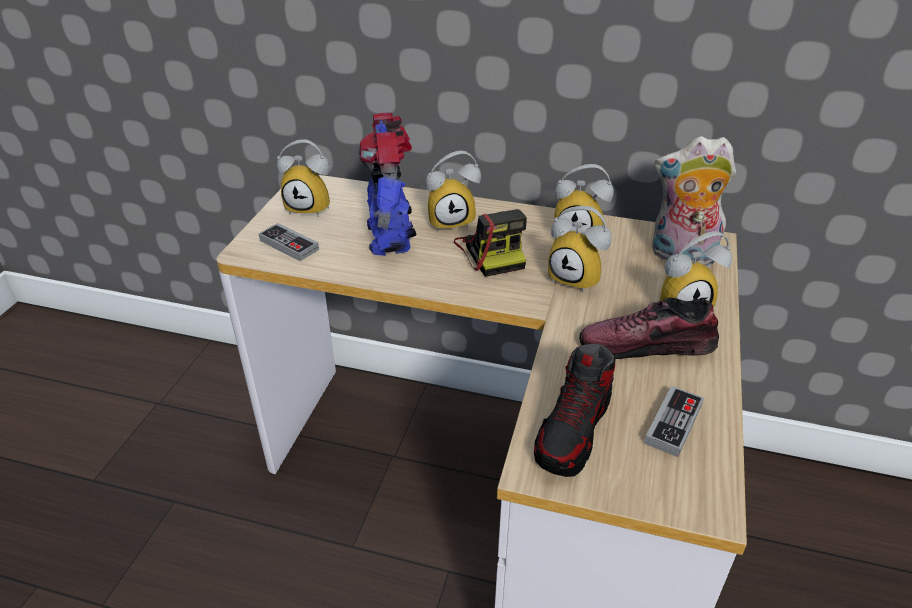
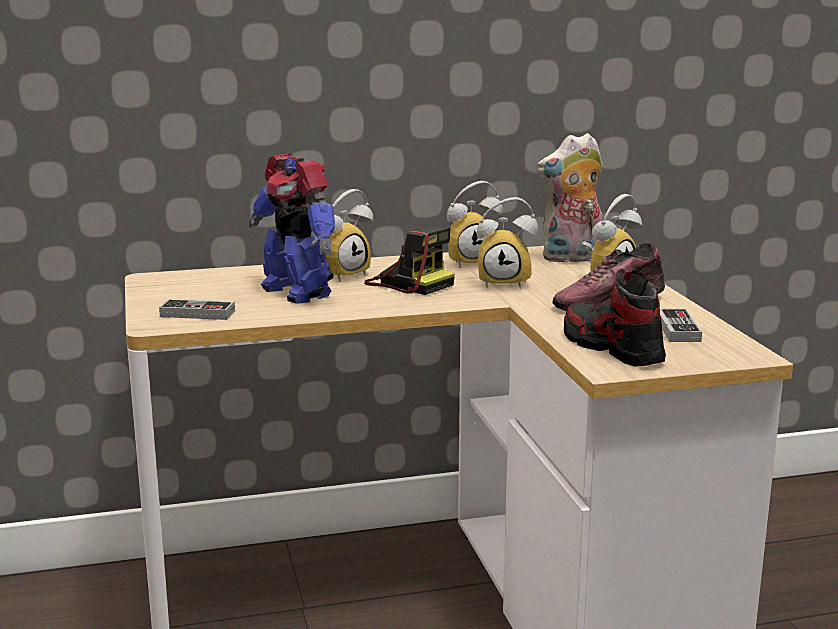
camera: 30 degrees left, 20 degrees down
(311, 207) = (182, 290): alarm clock -> none
(573, 432) = (612, 348): shoe -> shoe turned 150 degrees clockwise

